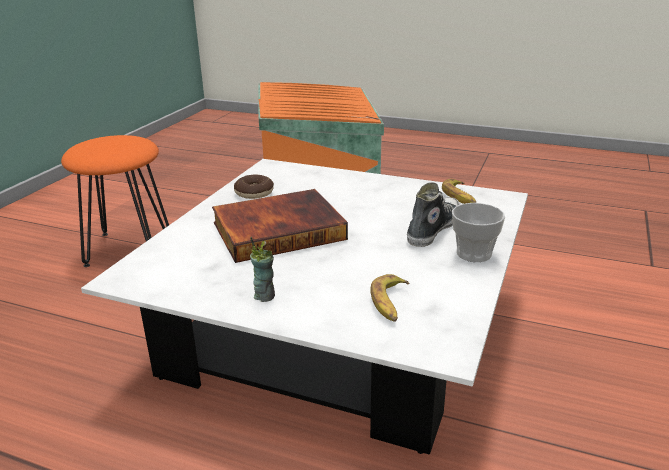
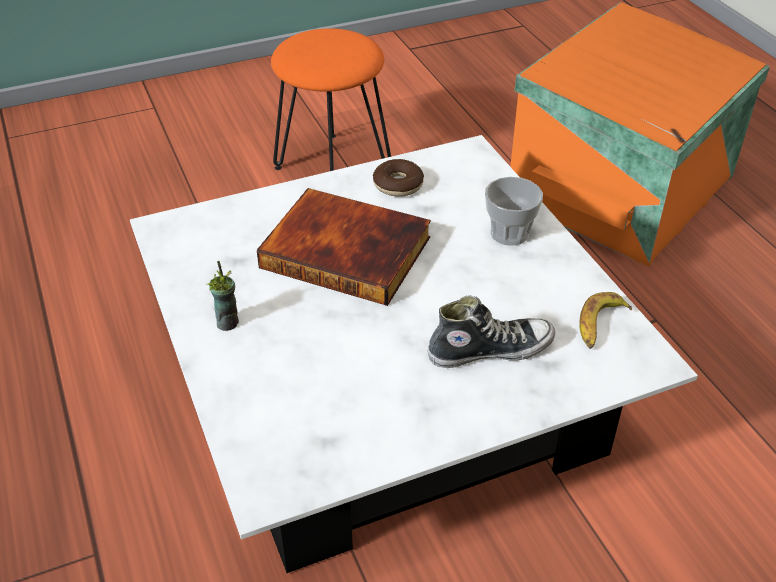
camera: 45 degrees right, 15 degrees up
(390, 303) = (303, 407): banana -> none
(474, 254) = (474, 411): cup -> cup (509, 233)

